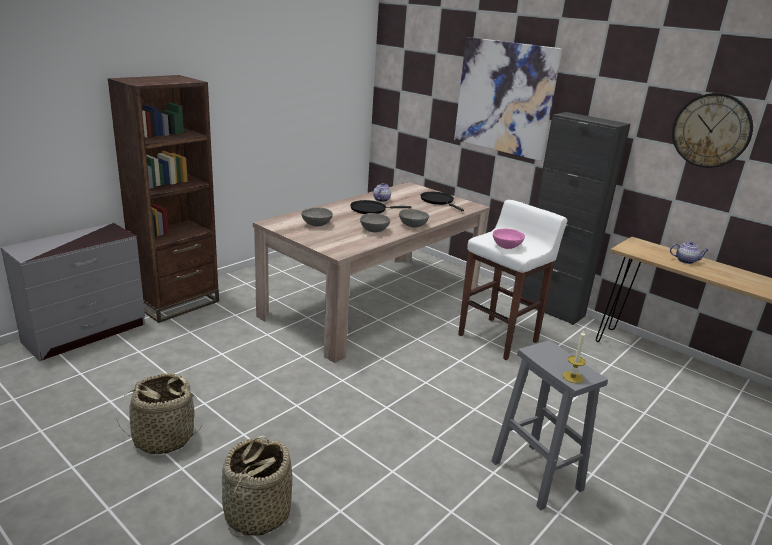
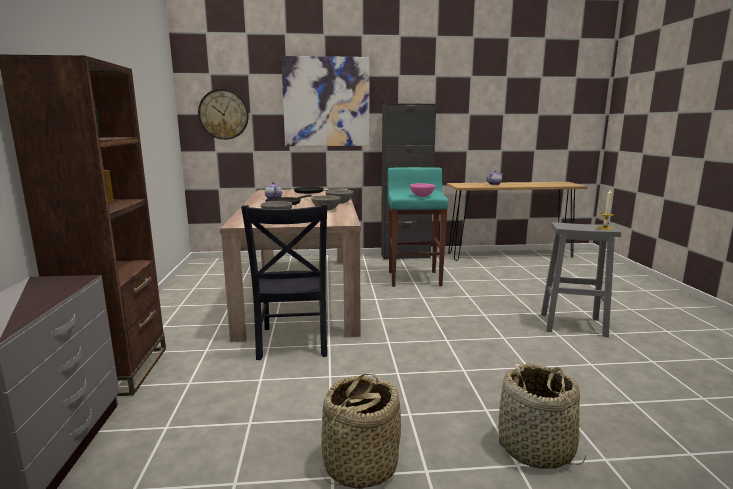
camera: 45 degrees left, 10 degrees down
(285, 340) = (292, 343): none -> black chair
(499, 338) = (414, 278): white stool -> turquoise stool
(711, 130) = (481, 99): wall clock -> wall clock (223, 114)

